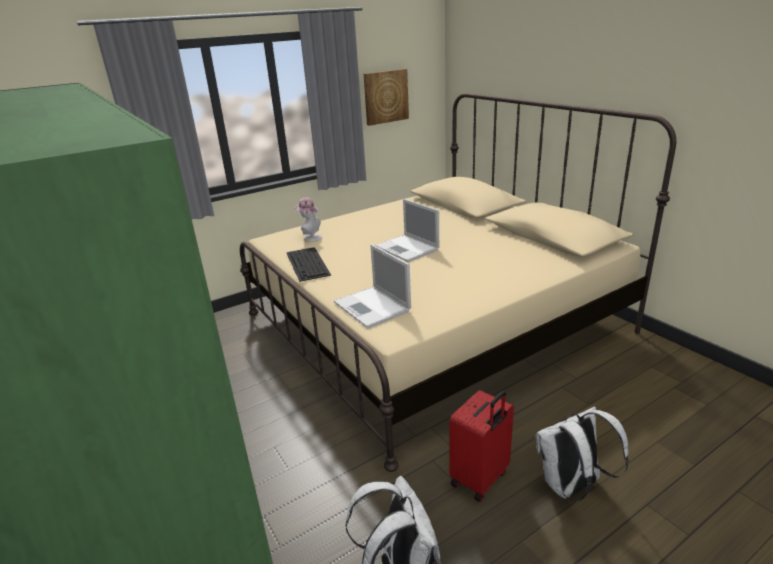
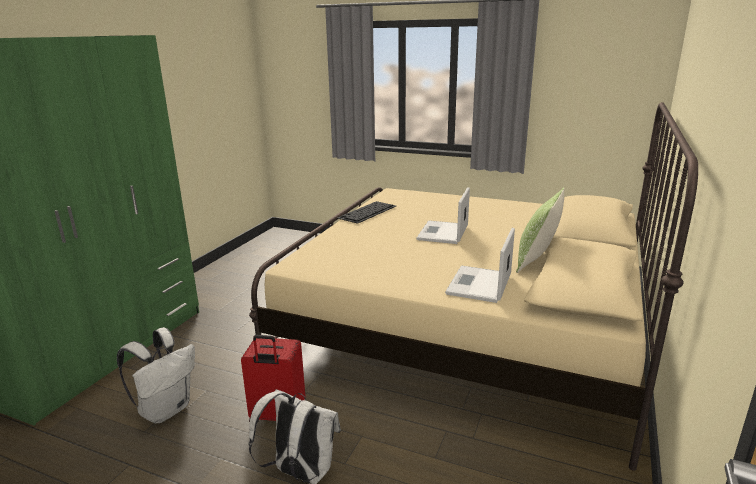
camera: 55 degrees right, 5 degrees down
(310, 237) = (414, 200): hat -> none
(373, 307) = (325, 249): laptop -> laptop (479, 285)
(385, 96) = (576, 93): picture -> none
(502, 235) = (536, 260): none -> pillow

